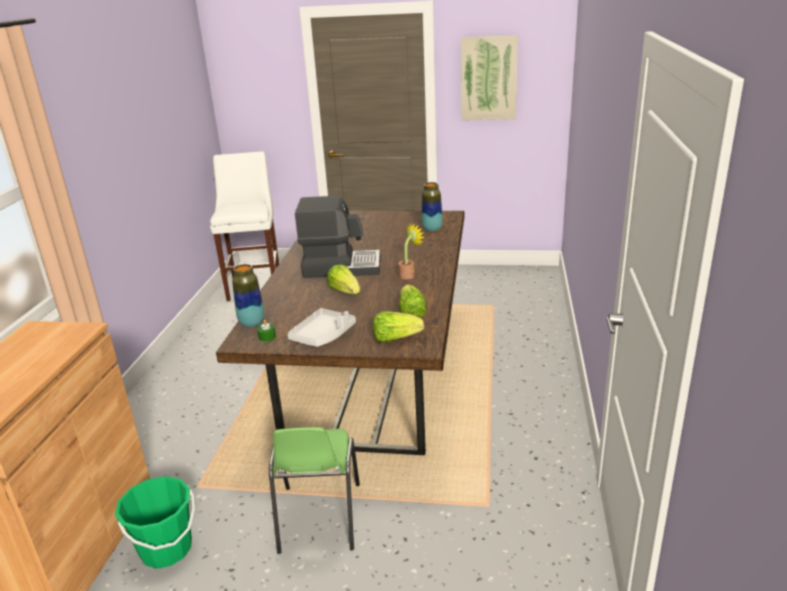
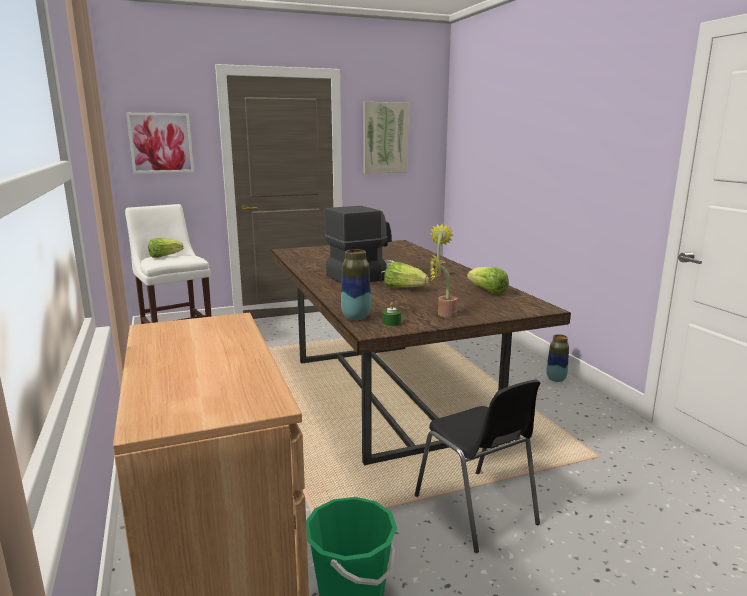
camera: 30 degrees left, 10 degrees down
(252, 89) = (161, 143): none -> picture
(318, 518) = (476, 510): green chair -> black chair
(323, 335) = (443, 314): grey tray -> potted plant
(395, 338) = (508, 307): lettuce -> lettuce (164, 256)
(432, 229) = (401, 250): vase -> vase (556, 379)

